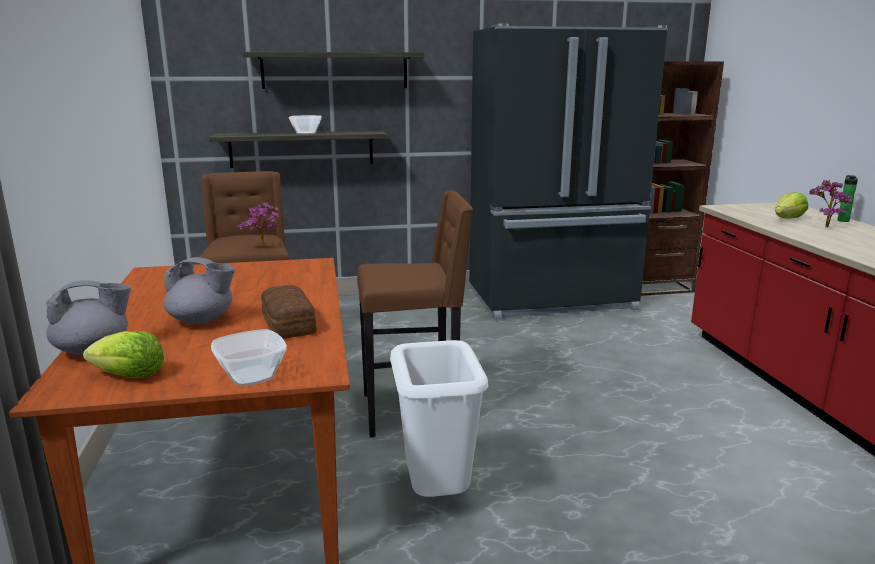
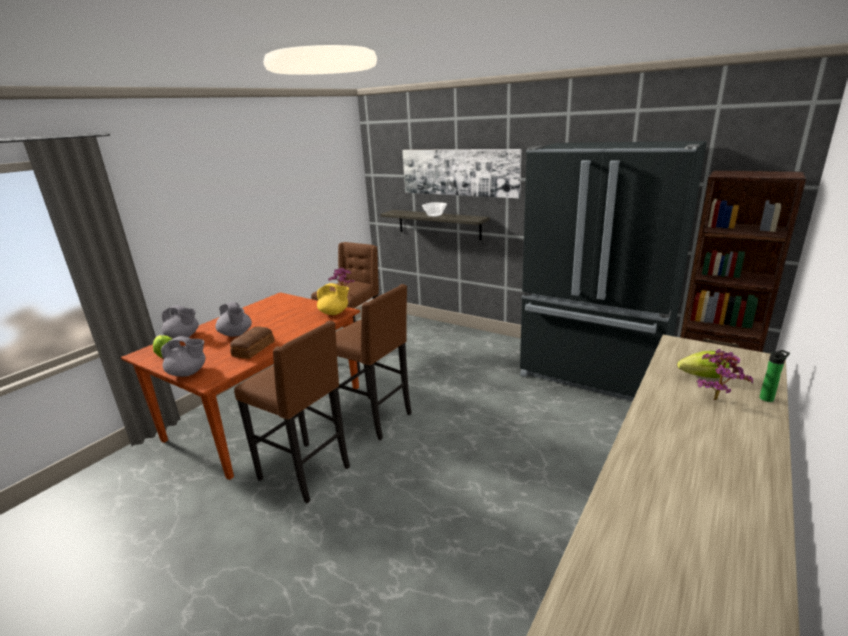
camera: 45 degrees right, 5 degrees up
(252, 376) = (188, 373): bowl -> grey teapot
(306, 267) = (334, 313): none -> yellow teapot
(335, 70) = (459, 172): shelf -> picture
(437, 498) = (307, 473): white trash can -> brown stool

